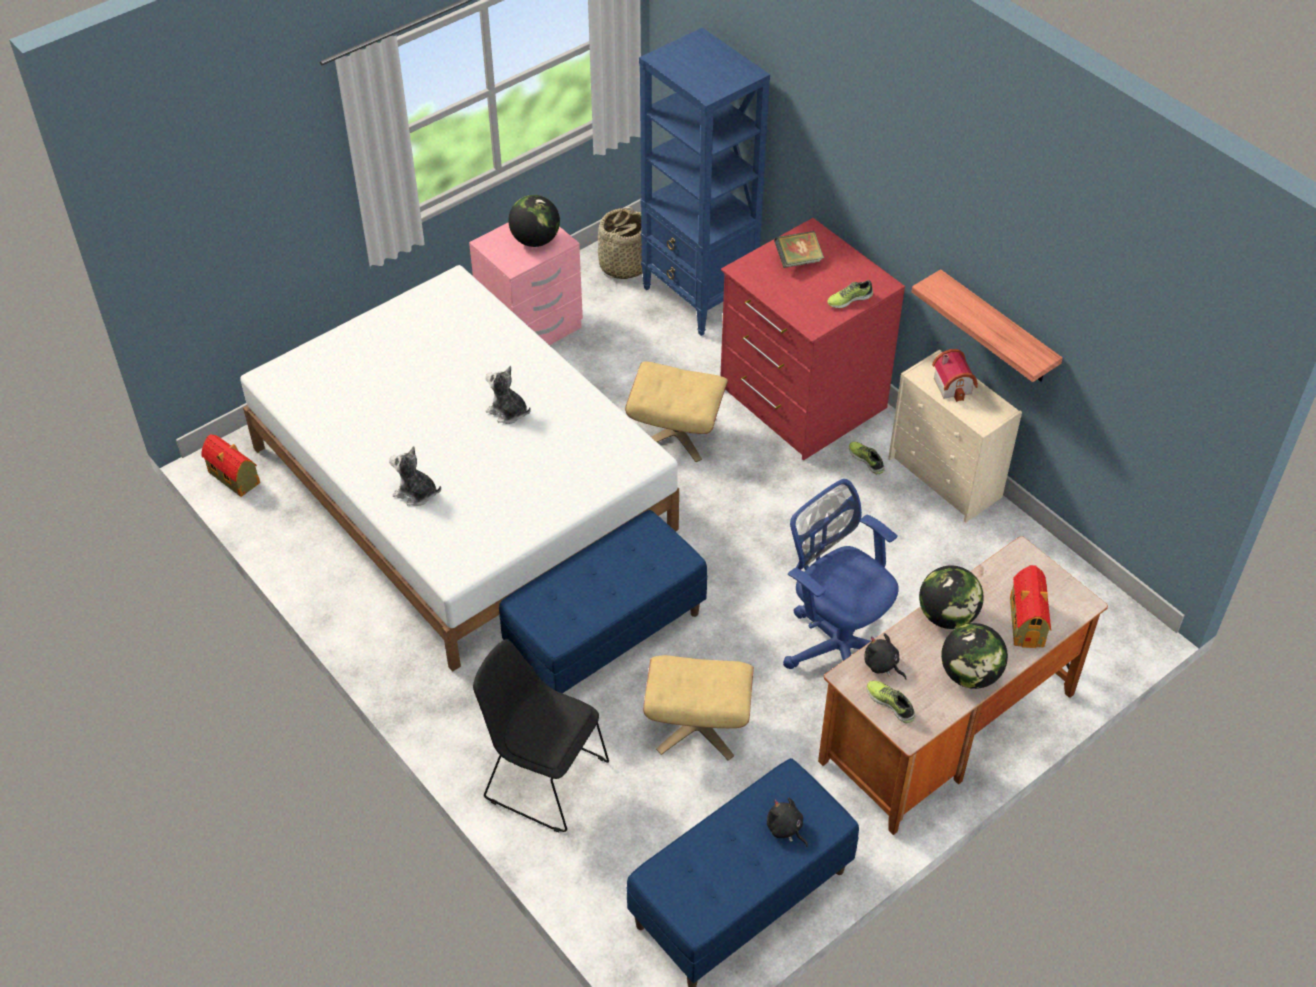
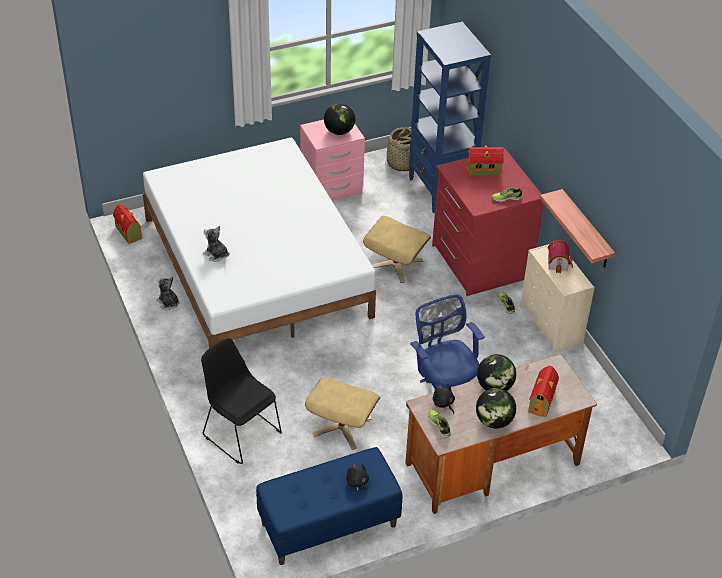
camera: 15 degrees right, 5 degrees down
(508, 412) = (286, 223): plush toy -> plush toy (168, 303)
(605, 634) = (308, 364): blue bench -> none
(798, 260) = (485, 170): book -> toy house

